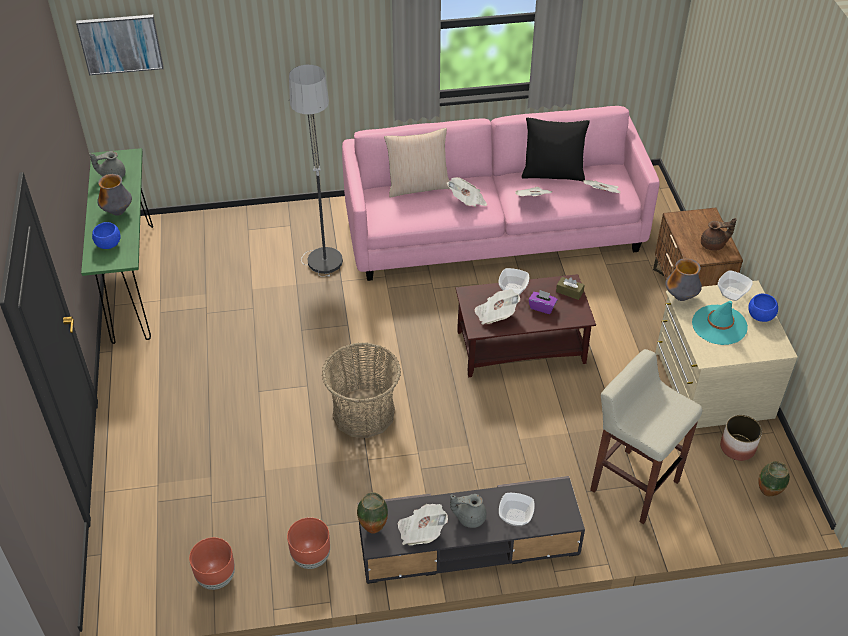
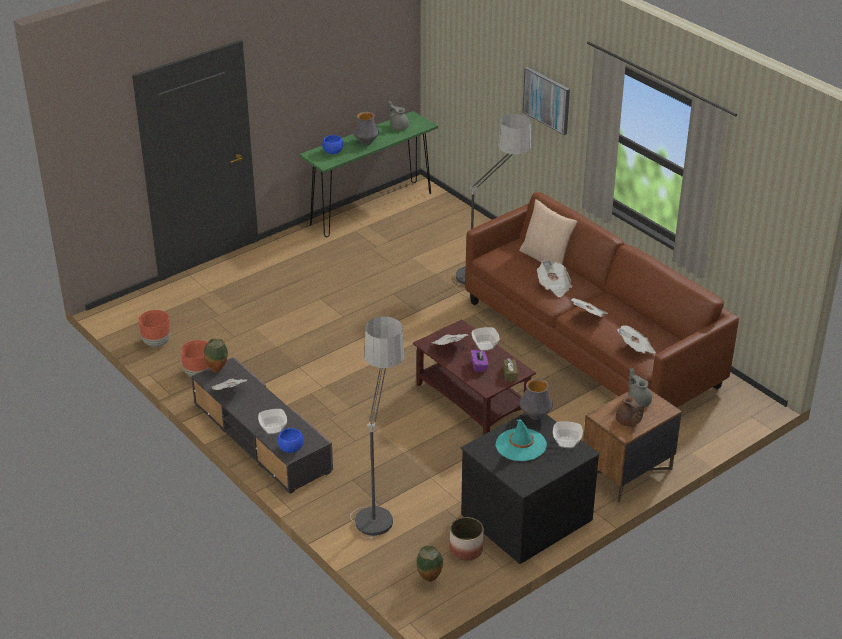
camera: 60 degrees right, 10 degrees down
(120, 44) = (448, 40): picture -> picture (547, 100)
(364, 413) = (339, 350): basket -> none
(469, 517) = (257, 408): grey teapot -> grey teapot (638, 401)
(494, 231) = (591, 343): pink sofa -> brown sofa
(553, 173) = (636, 316): black pillow -> none
(633, 485) = (378, 502): beige stool -> floor lamp
(711, 385) = (525, 516): beige dresser -> black dresser
(760, 316) = (553, 465): blue bowl -> blue bowl (291, 449)

